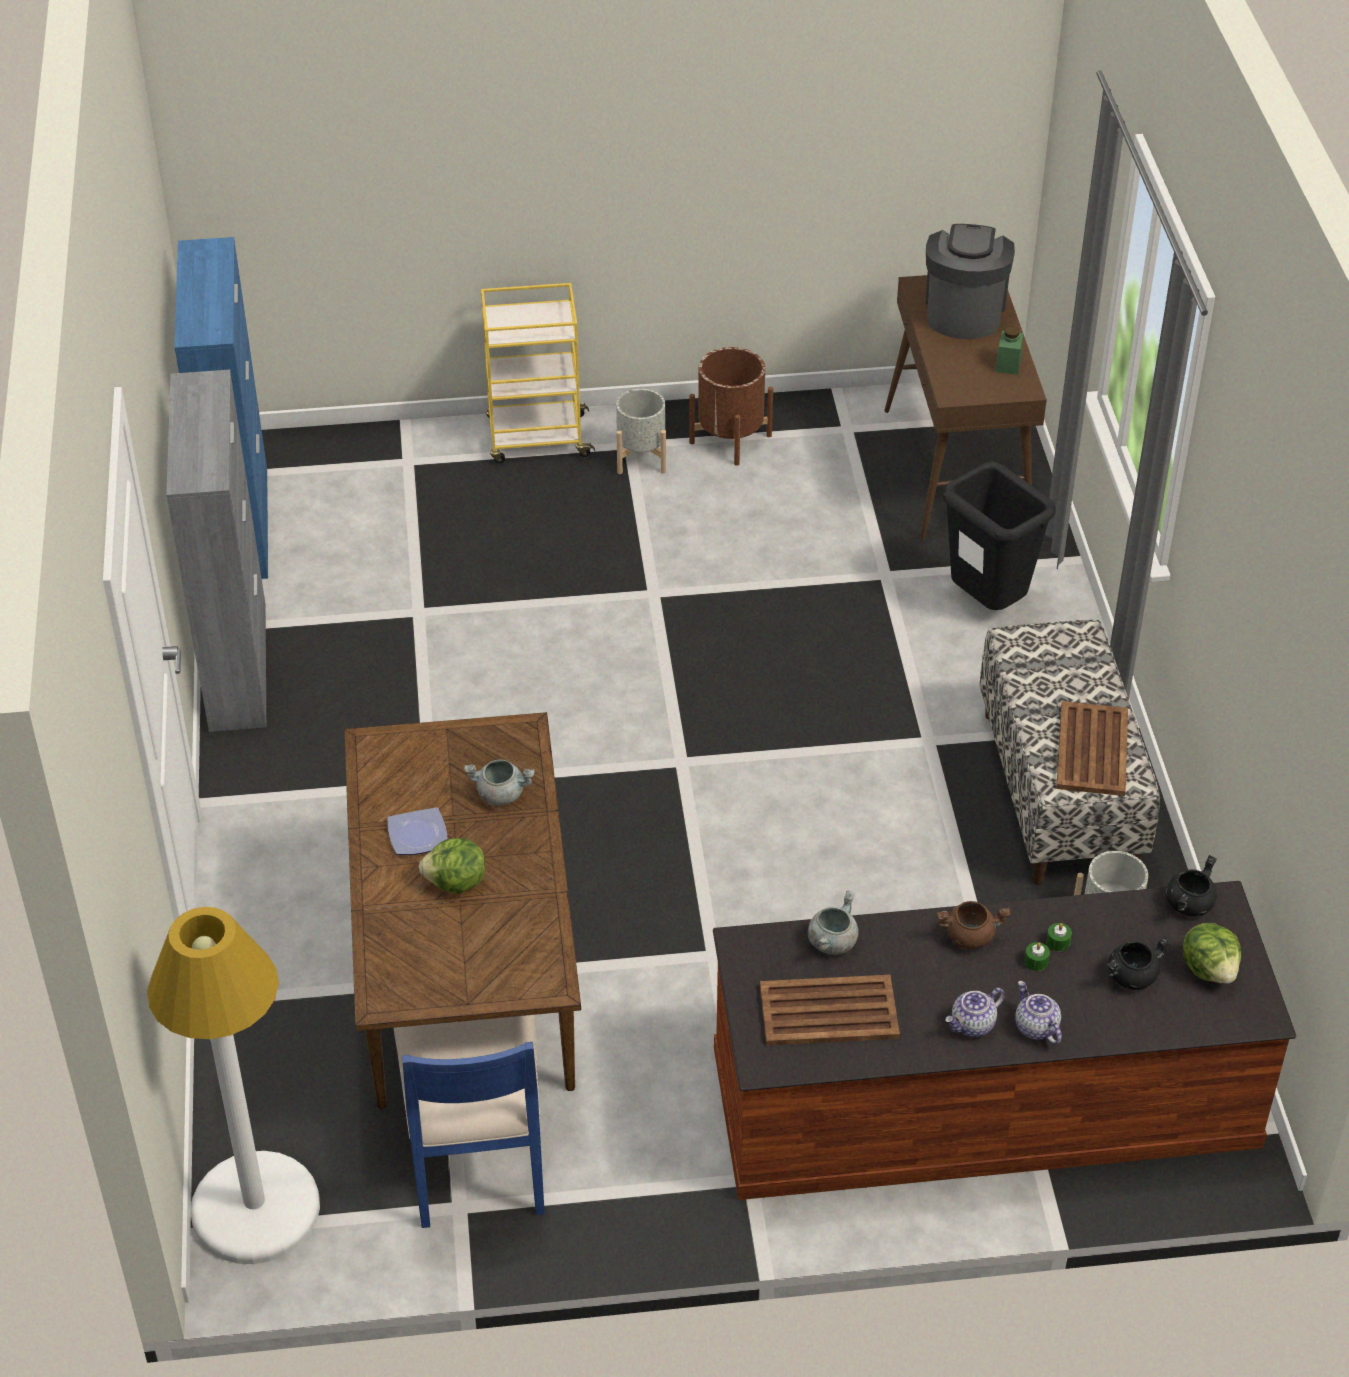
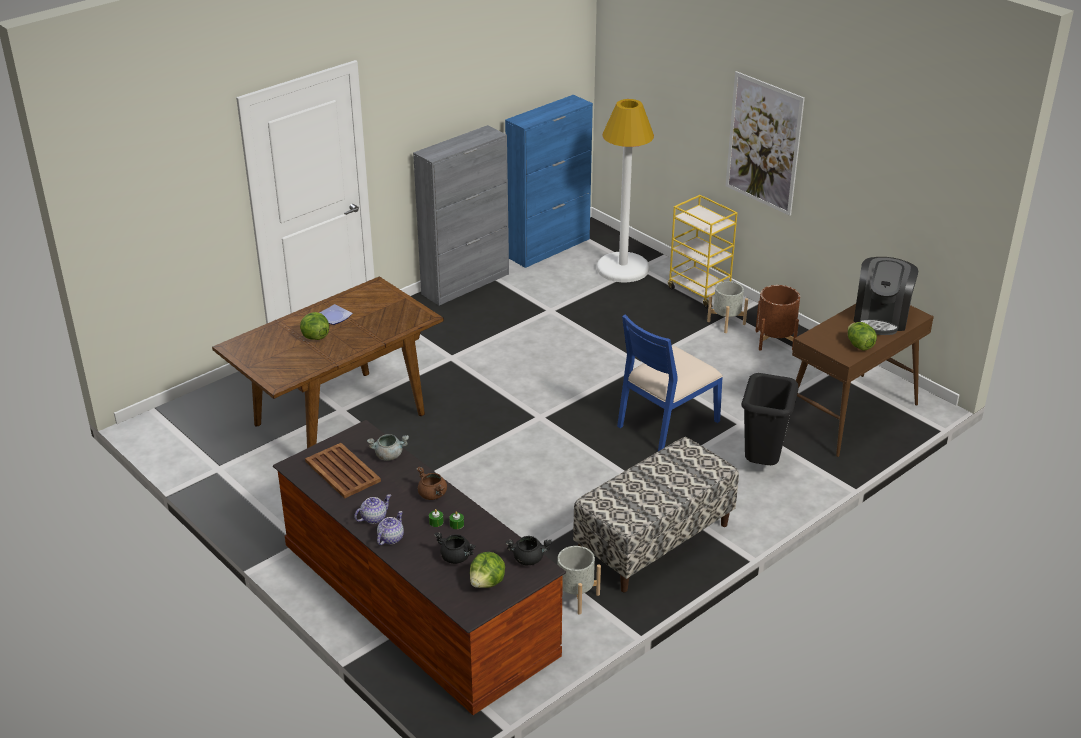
camera: 55 degrees right, 10 degrees down
(255, 1209) = (176, 418): white floor lamp -> white floor lamp (623, 268)
(476, 1153) = (251, 460): blue chair -> blue chair (666, 423)
(501, 794) = (379, 326): grey cooking pot -> none
(599, 153) = (763, 143): none -> picture
(964, 311) = (881, 318): coffee machine -> coffee machine turned 135 degrees clockwise
(973, 1025) = (374, 517): teapot -> teapot turned 120 degrees clockwise
(1008, 364) = (859, 345): green jar -> lettuce
(1092, 749) = (635, 502): brown tray -> none

